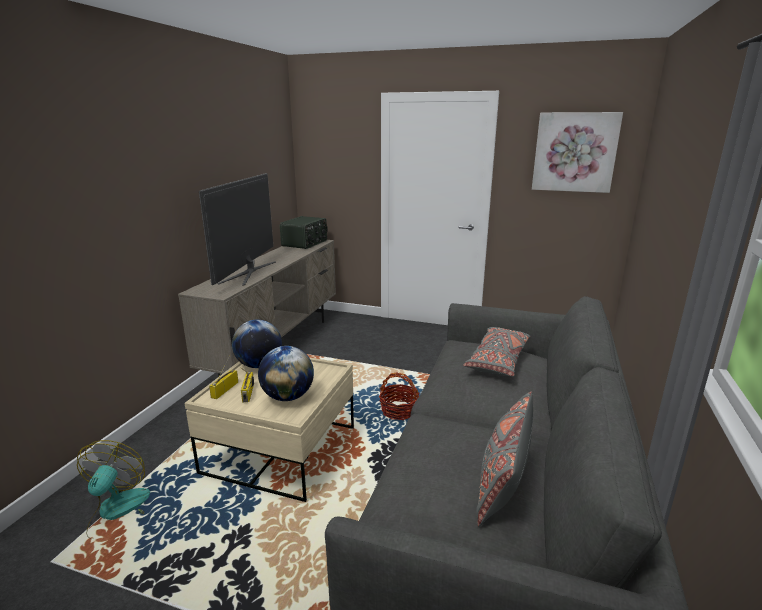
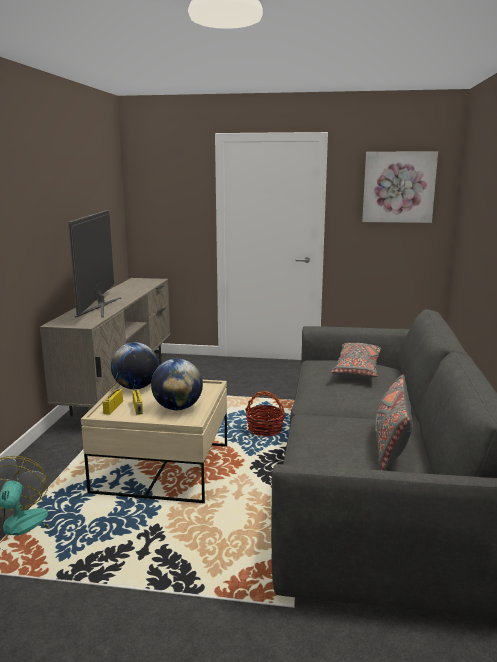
camera: 10 degrees left, 5 degrees down
(305, 243) = (140, 282): radio -> none

